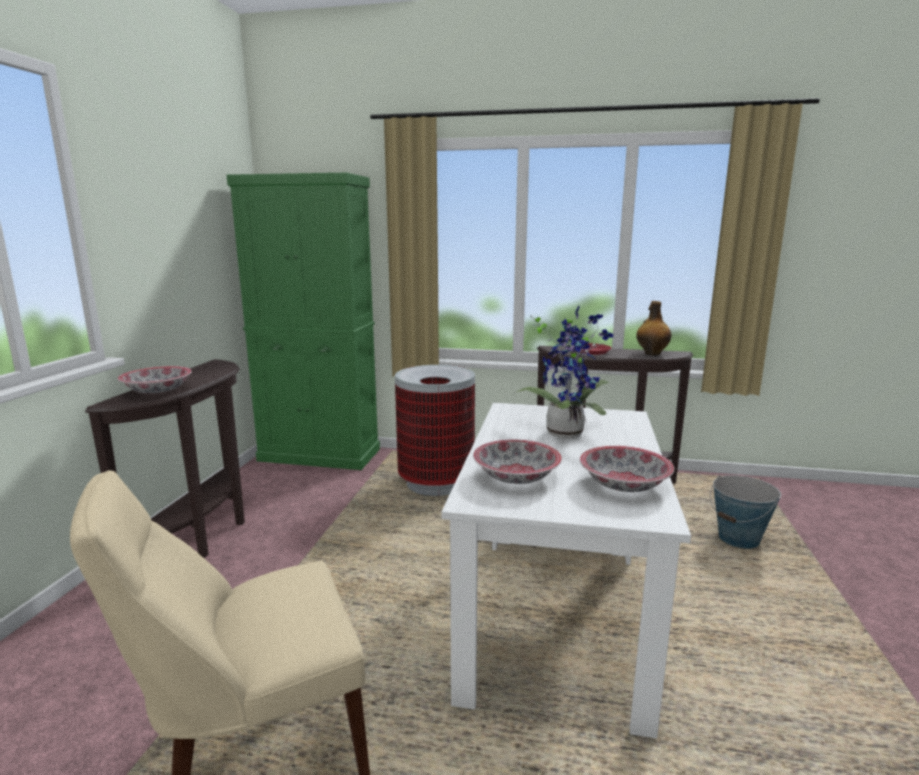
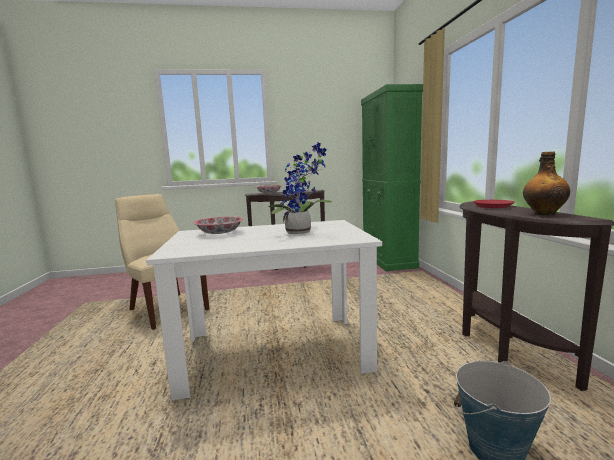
camera: 70 degrees right, 5 degrees down
(436, 483) = (398, 290): trash can -> none
(623, 484) = (215, 246): bowl -> none

